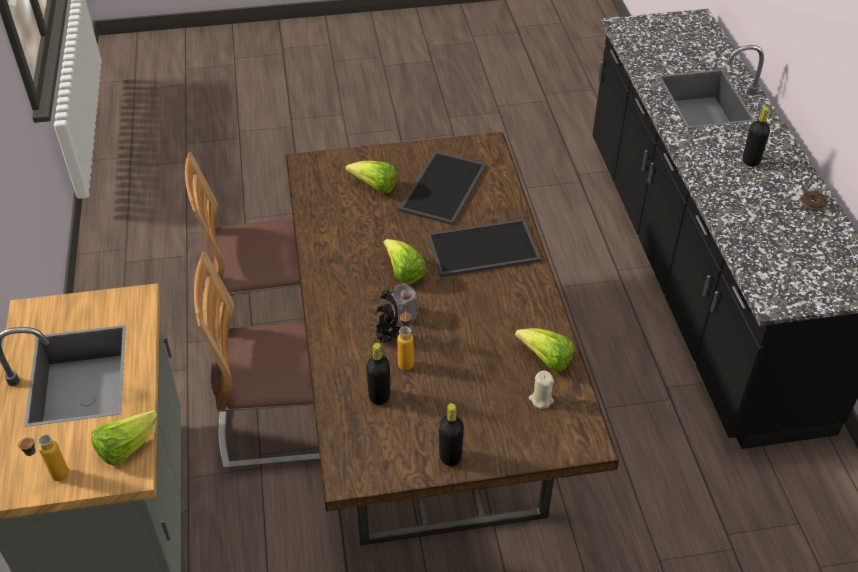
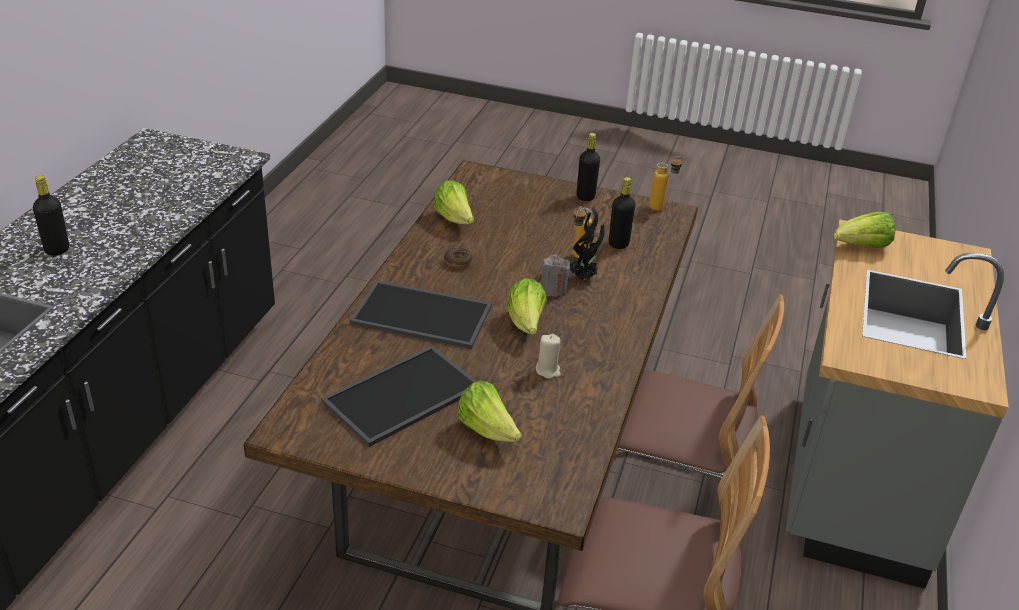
camera: 155 degrees left, 10 degrees down
(52, 477) = (927, 249): bottle -> bottle (662, 207)
(541, 399) = (485, 201): beige candle -> beige candle (548, 370)
(812, 204) = (77, 199): donut -> donut (458, 262)

